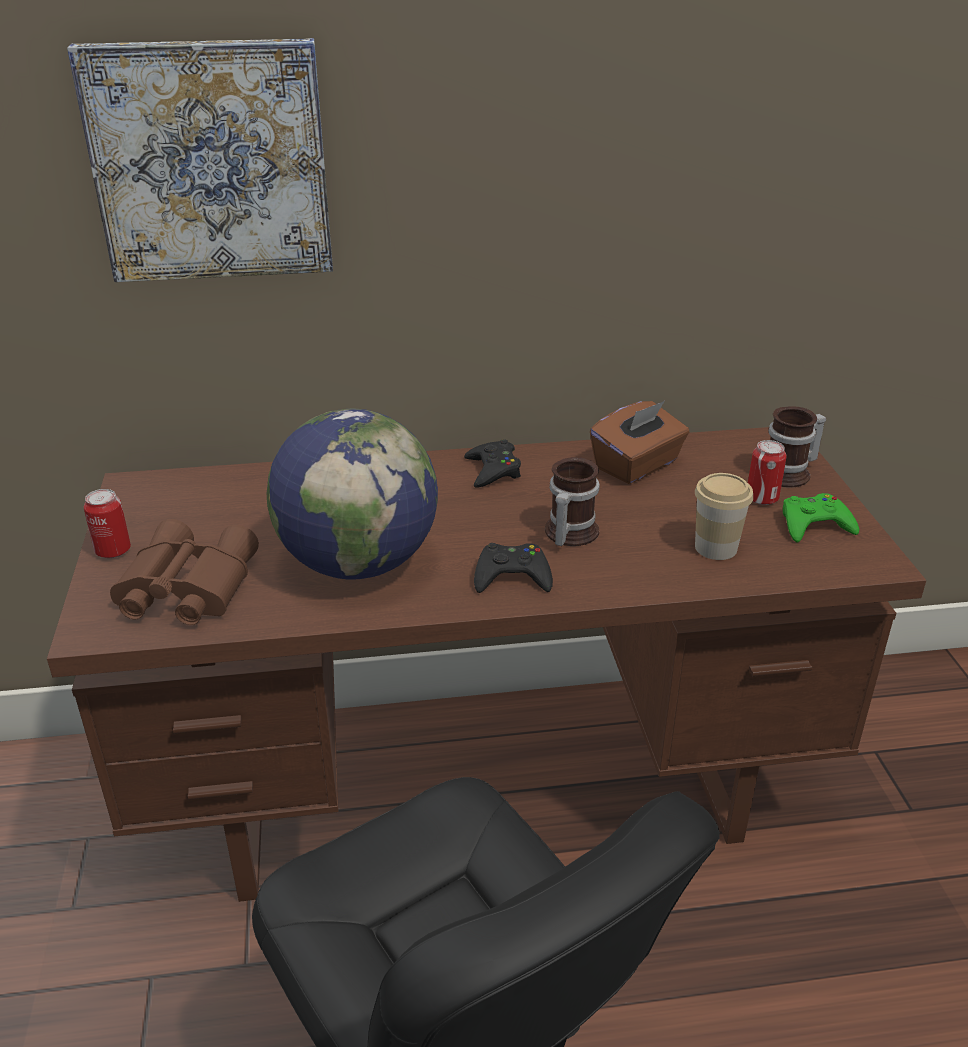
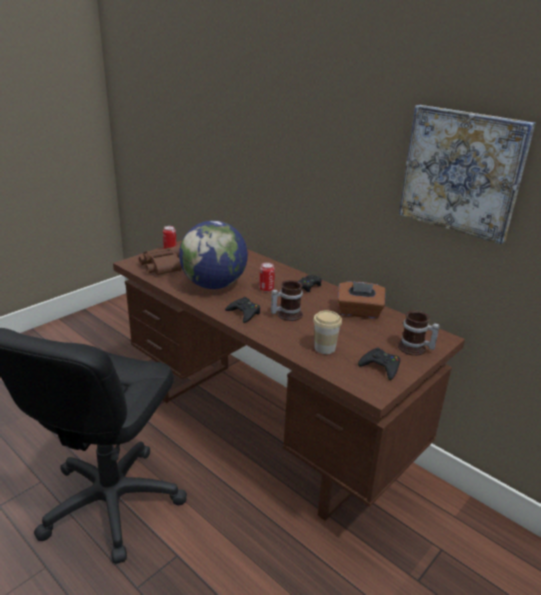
camera: 50 degrees right, 5 degrees down
(211, 162) = (251, 125): picture -> picture (462, 172)
(762, 498) = (381, 348): can -> can (266, 289)
(814, 525) = (380, 367): green game controller -> black game controller

